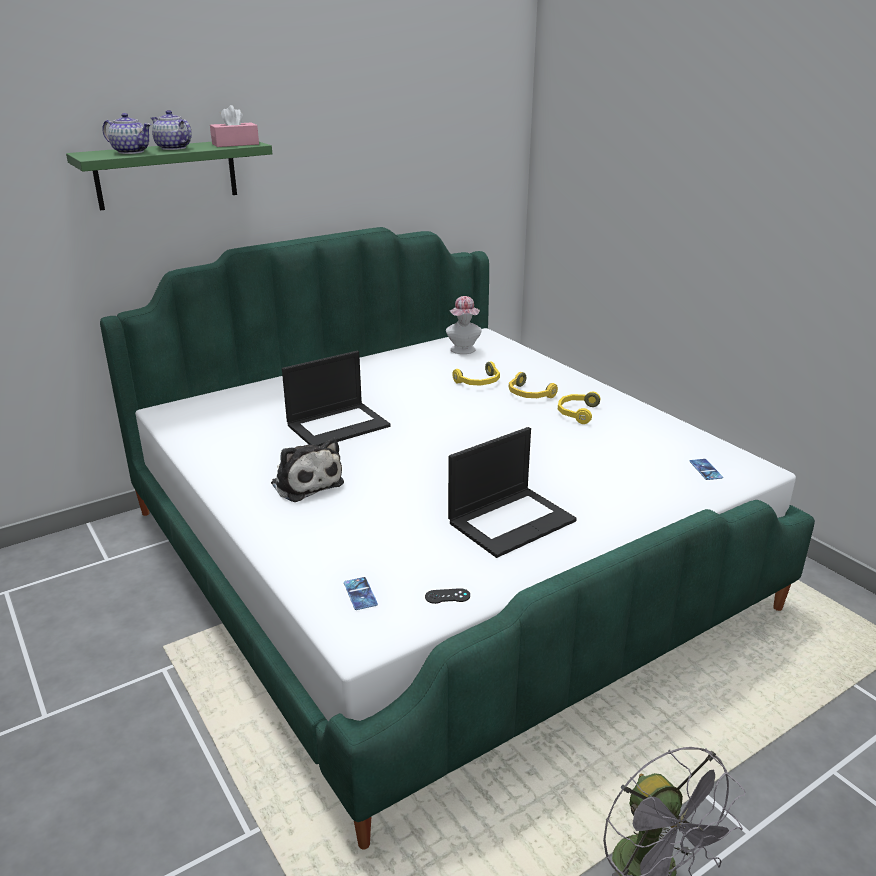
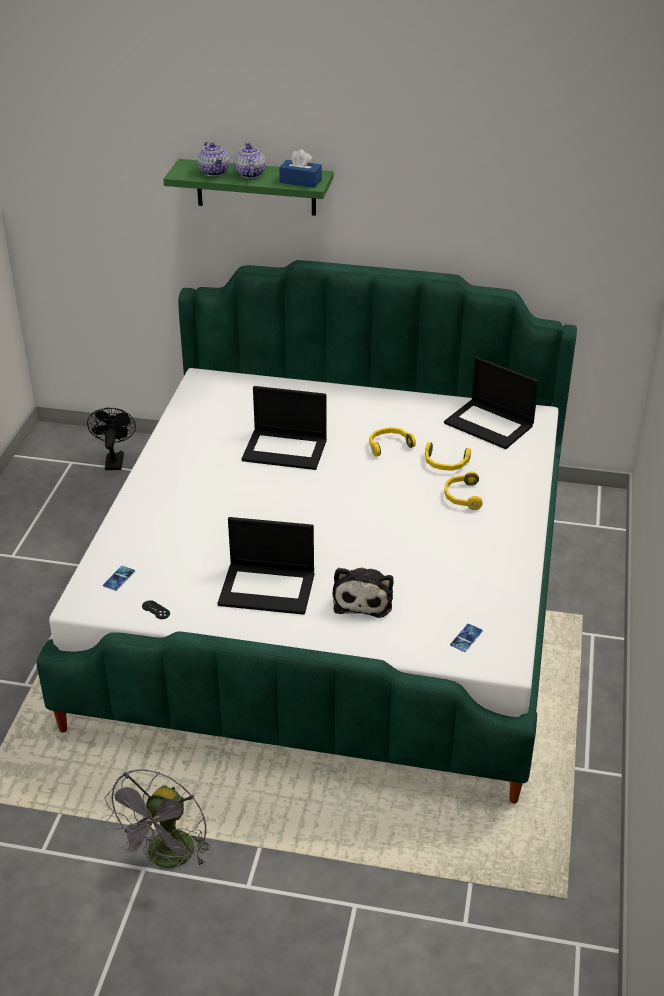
camera: 45 degrees right, 10 degrees up
(59, 565) = (114, 459): none -> black fan
(235, 144) = (300, 181): pink tissue box -> blue tissue box
(305, 482) = (199, 486): plush toy -> plush toy (363, 598)
(463, 351) = (490, 424): hat -> laptop
(576, 413) = (466, 534): yellow headphones -> yellow headphones (389, 445)

